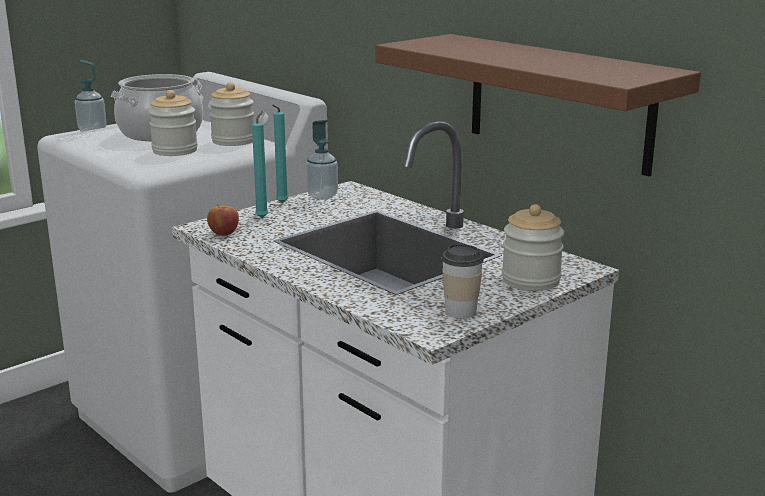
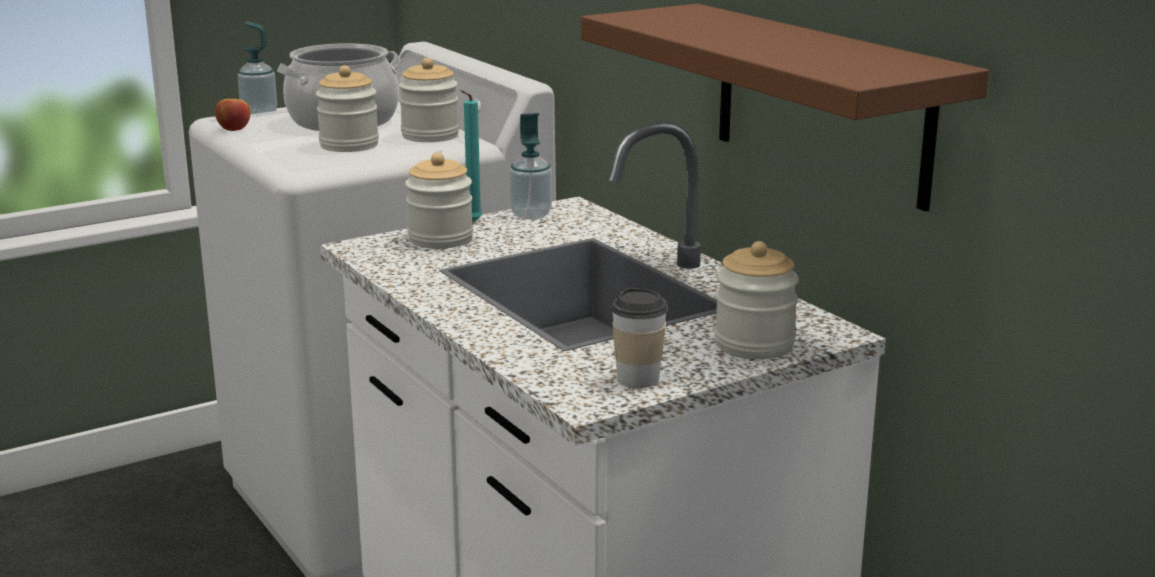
camera: 10 degrees right, 0 degrees up
(223, 233) = (380, 256): apple -> apple (234, 129)
(263, 217) = (440, 239): turquoise candle -> jar

